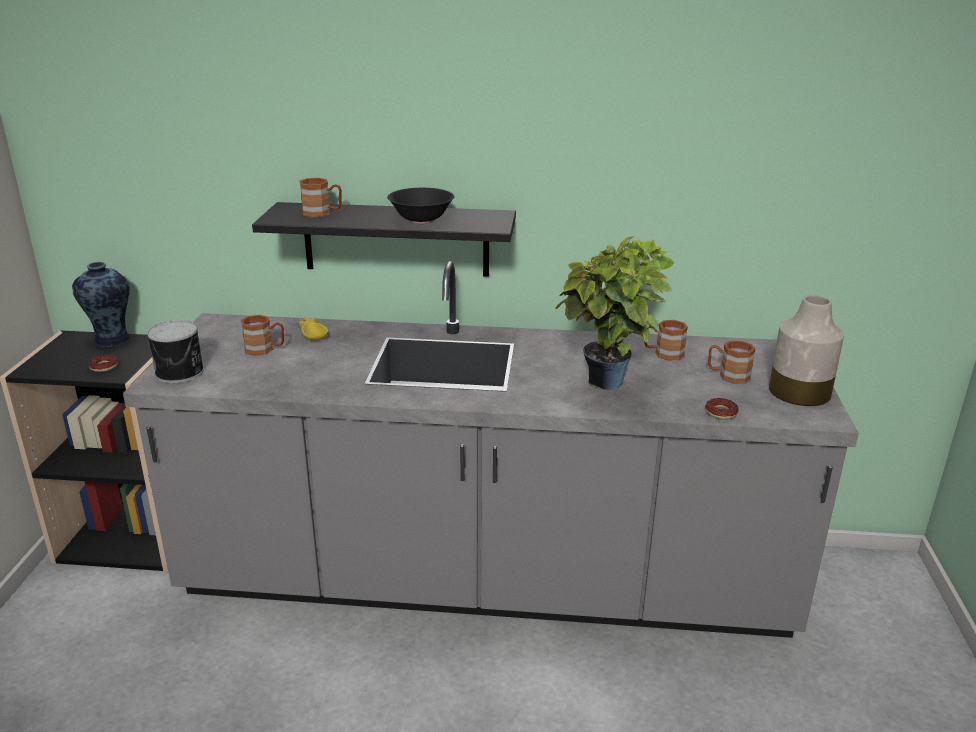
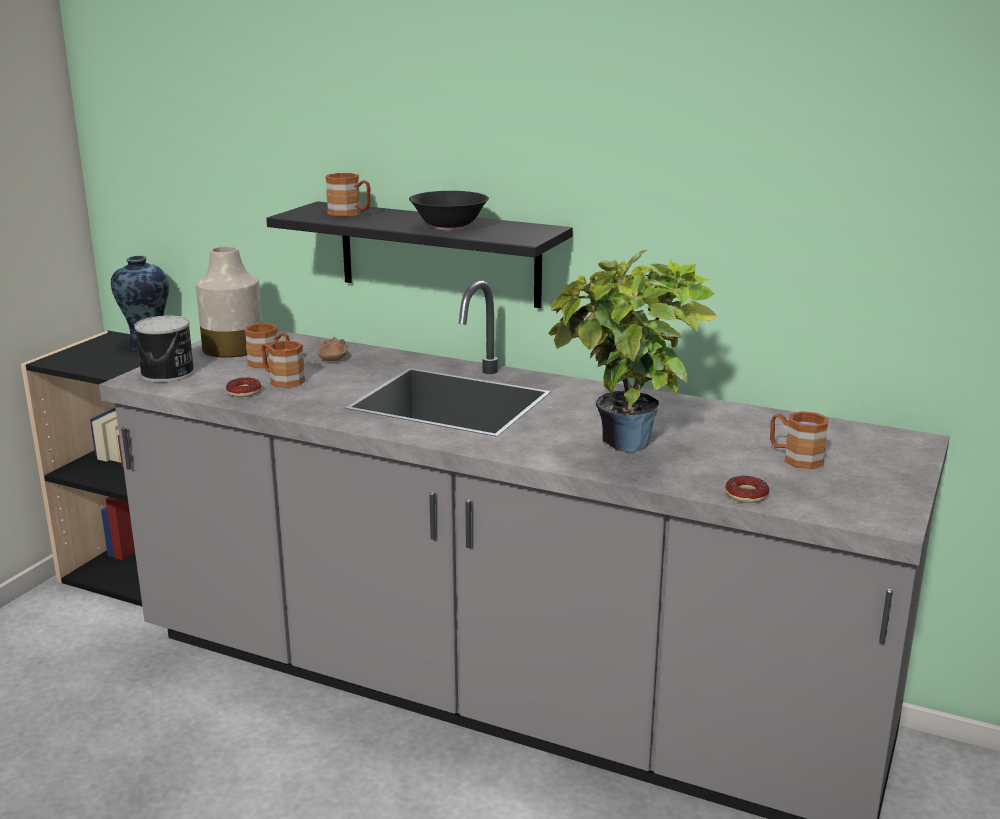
camera: 20 degrees right, 5 degrees down
(104, 367) = (120, 367): donut -> donut (244, 392)
(313, 333) = (334, 354): yellow bowl -> brown bowl
(663, 353) = (730, 424): brown mug -> brown mug (282, 380)
(799, 391) = (880, 487): beige vase -> beige vase (233, 347)

